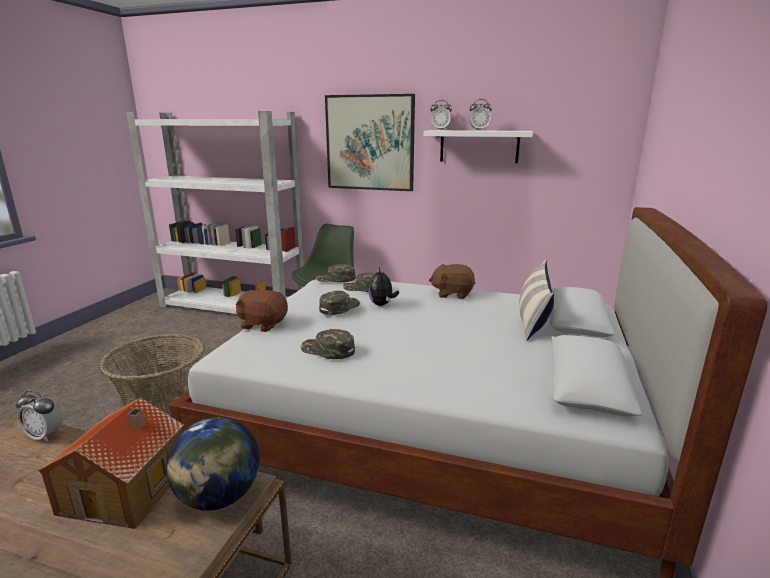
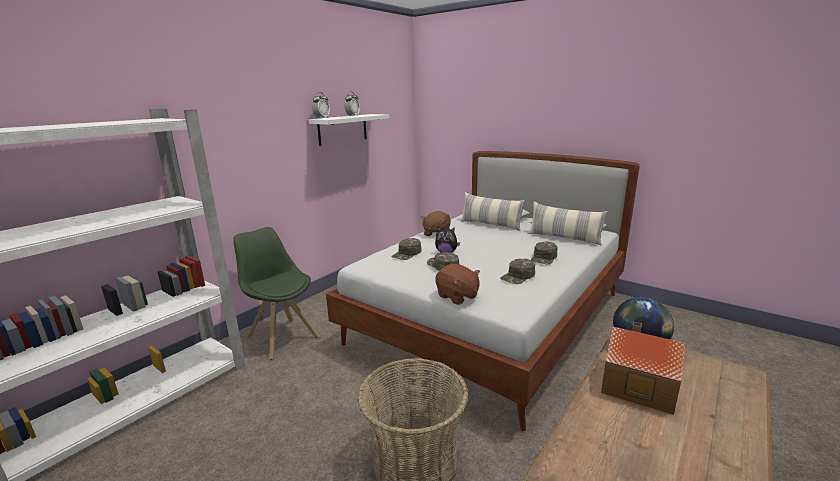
camera: 70 degrees left, 0 degrees up
(45, 436) = (572, 444): alarm clock -> none
(263, 324) = (457, 296): brown plush toy -> brown plush toy turned 75 degrees counterclockwise
(335, 279) = (371, 261): green cap -> green cap (544, 258)
(370, 143) = (258, 137): picture -> none
(530, 379) = (564, 238): none -> pillow

